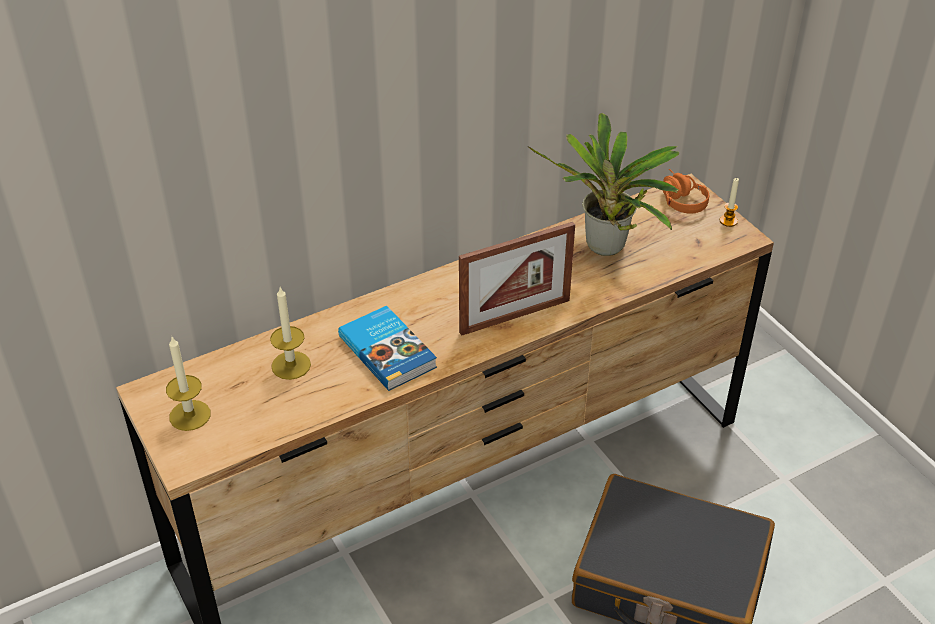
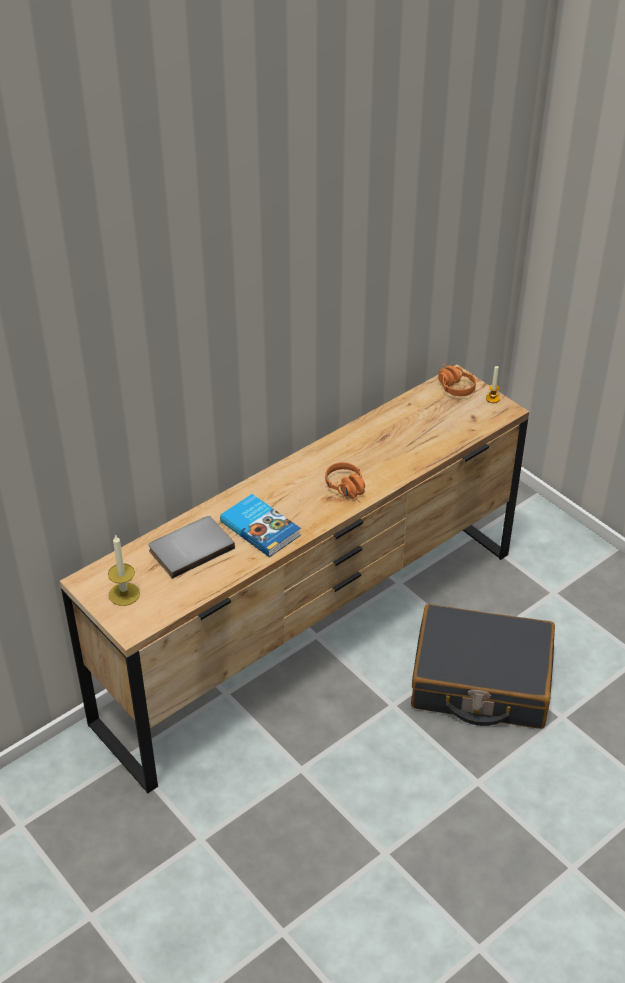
camera: 10 degrees left, 0 degrees up
(291, 365) = (190, 547): candle -> grey book
(515, 316) = (349, 490): picture frame -> orange headphones
(606, 250) = (406, 432): potted plant -> none

